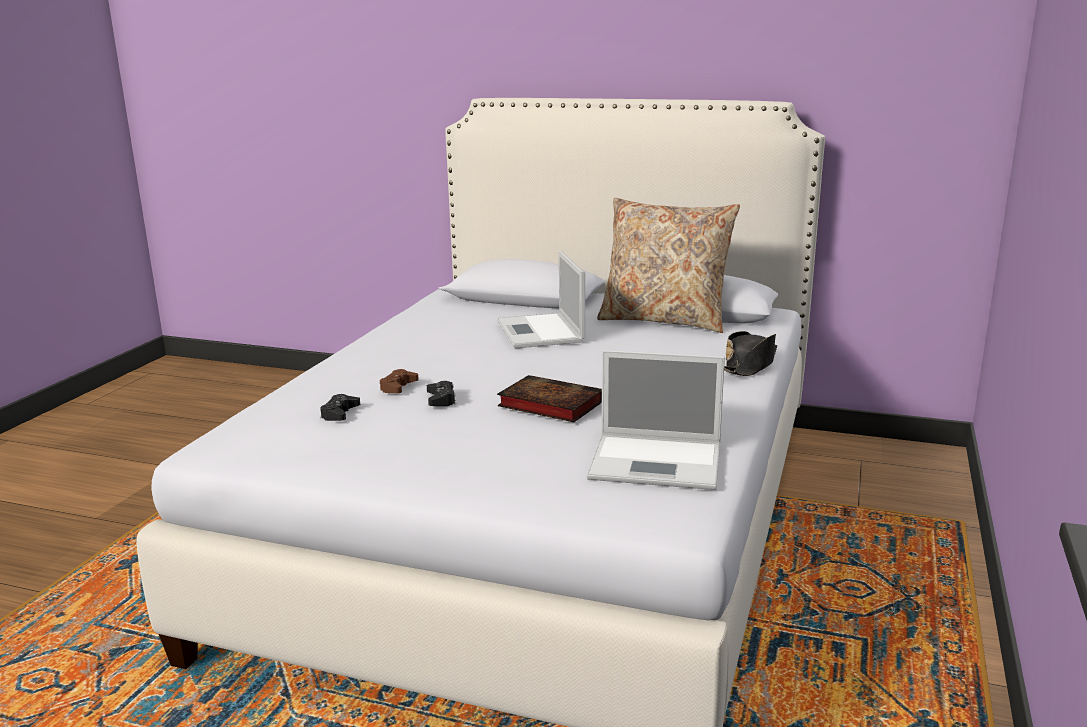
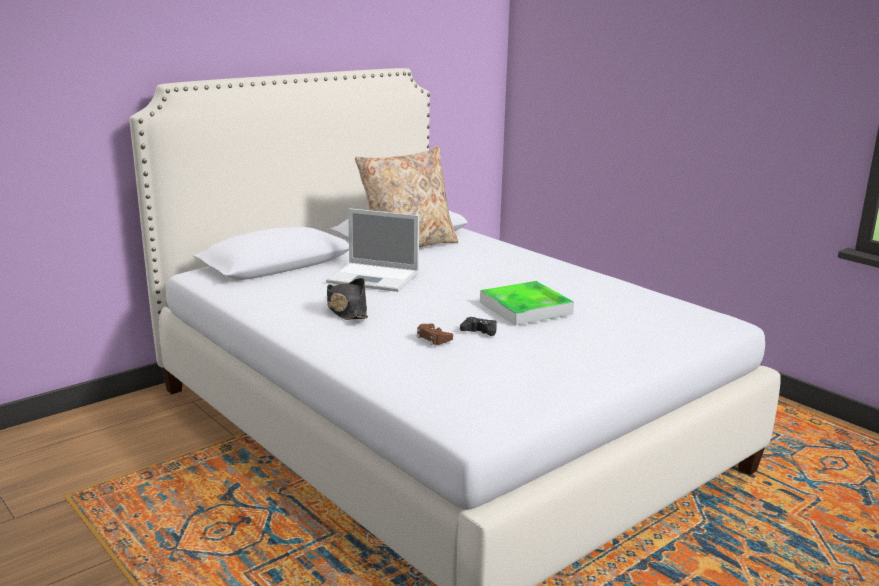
camera: 60 degrees left, 0 degrees up
(340, 413) = (466, 365): black game controller -> none
(548, 404) = (525, 308): book -> tray
(658, 462) = (647, 307): laptop -> none
(750, 365) = (523, 252): black hat -> black hat (347, 310)

